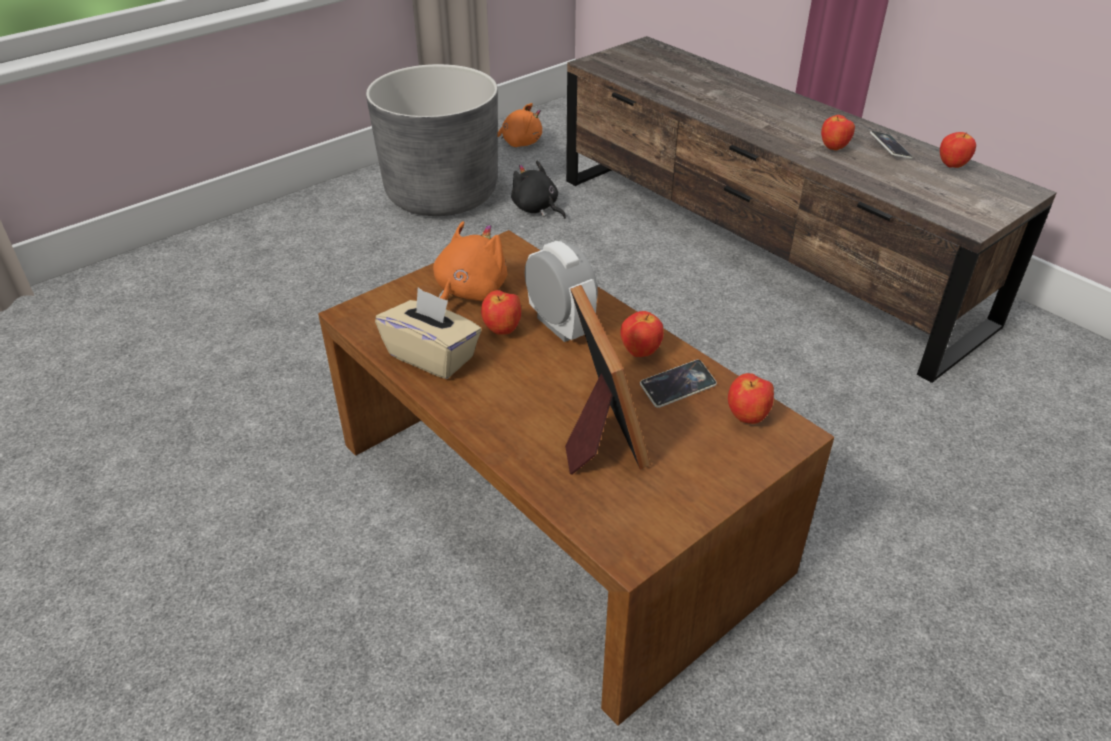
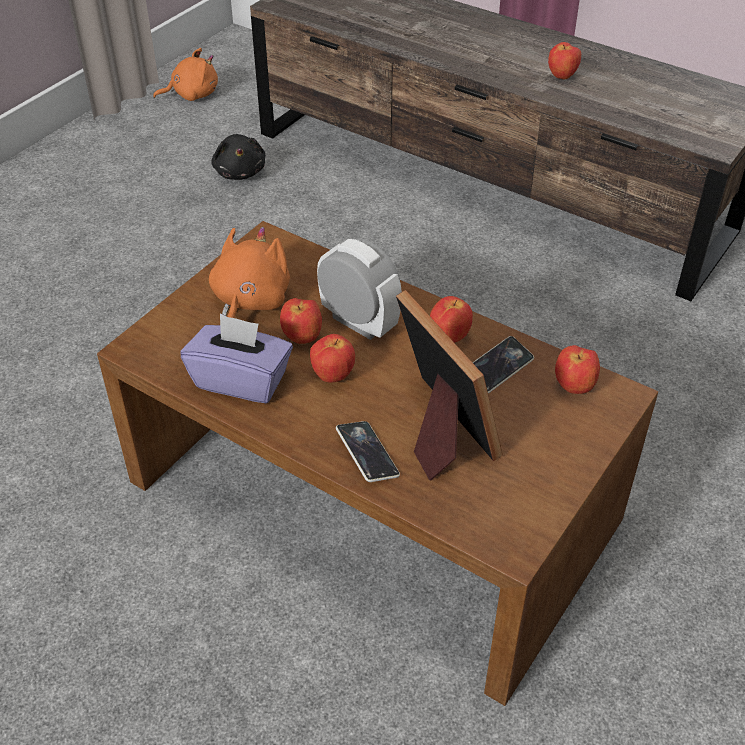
camera: 15 degrees left, 5 degrees up
(432, 356) = (241, 380): beige tissue box -> purple tissue box
(441, 194) = (127, 170): grey planter -> none
(536, 209) = (240, 172): black plush toy -> black plush toy turned 135 degrees counterclockwise
(890, 148) = (615, 69): phone -> phone (367, 454)
(952, 165) = (679, 81): apple -> apple (333, 375)

